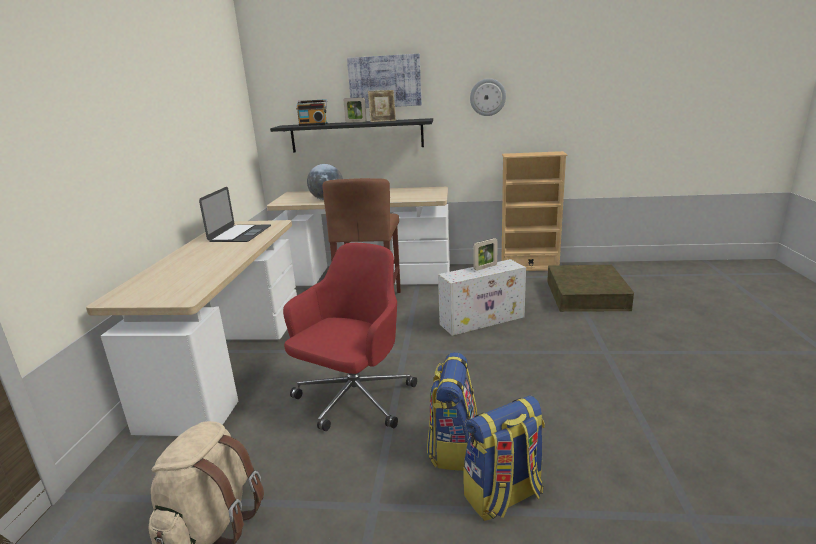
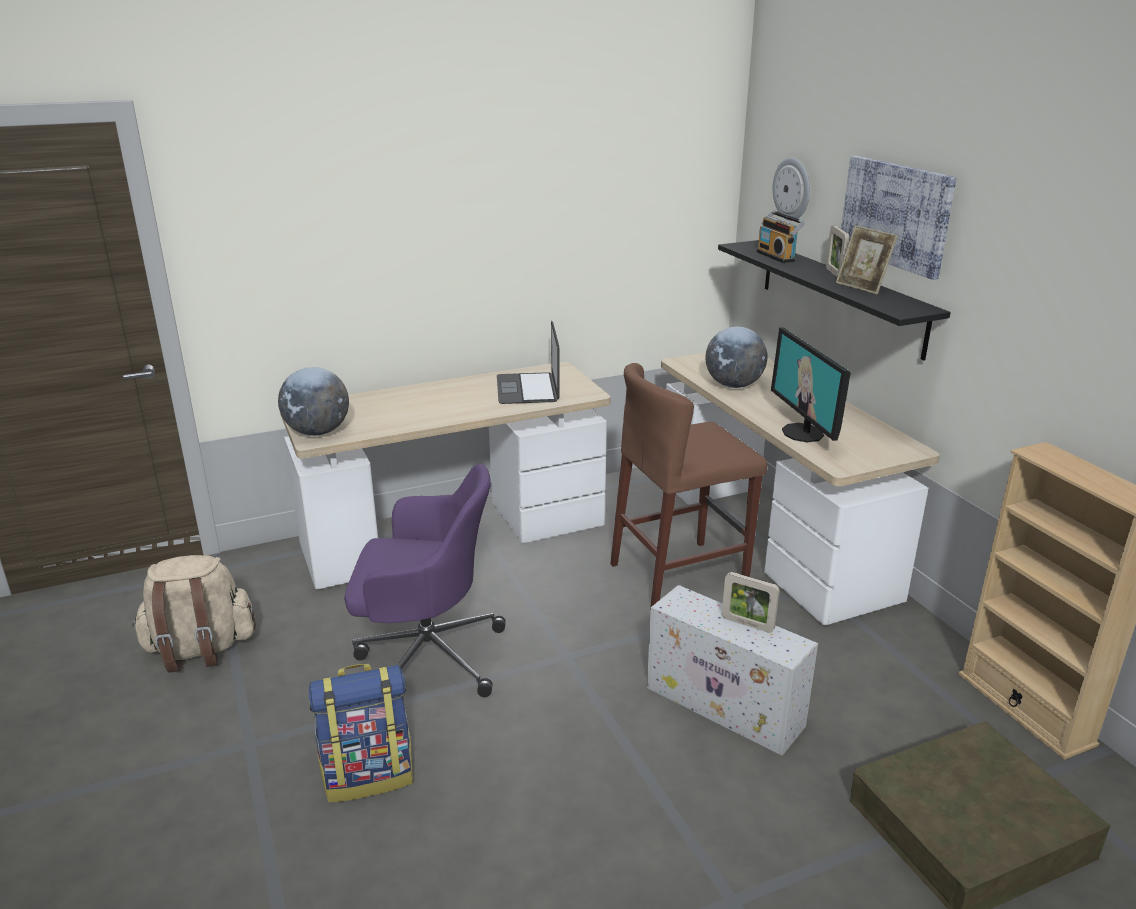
camera: 60 degrees right, 5 degrees up
(175, 296) = (318, 432): none -> globe
(240, 233) = (527, 389): laptop -> laptop turned 105 degrees clockwise
(353, 400) = (426, 656): red office chair -> purple office chair
(397, 198) = (803, 433): none -> monitor
(487, 97) = (1054, 308): wall clock -> wall clock (792, 189)
(503, 497) = (292, 849): backpack -> none

